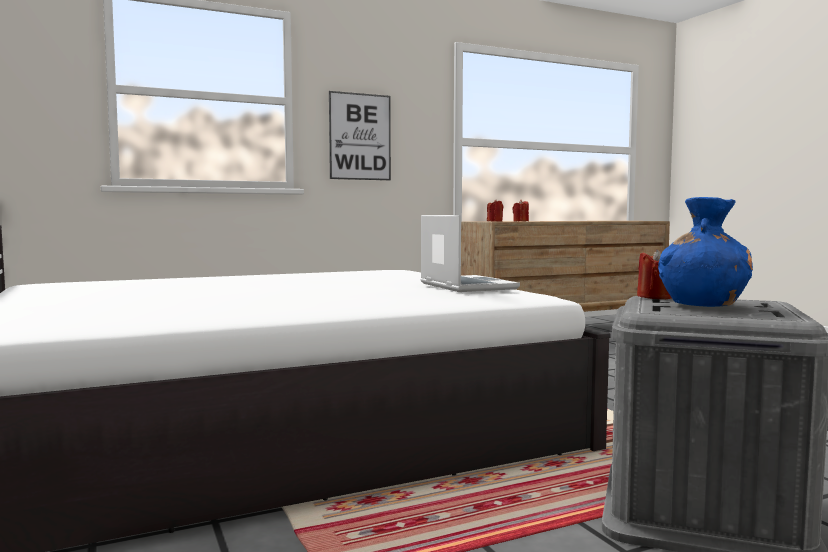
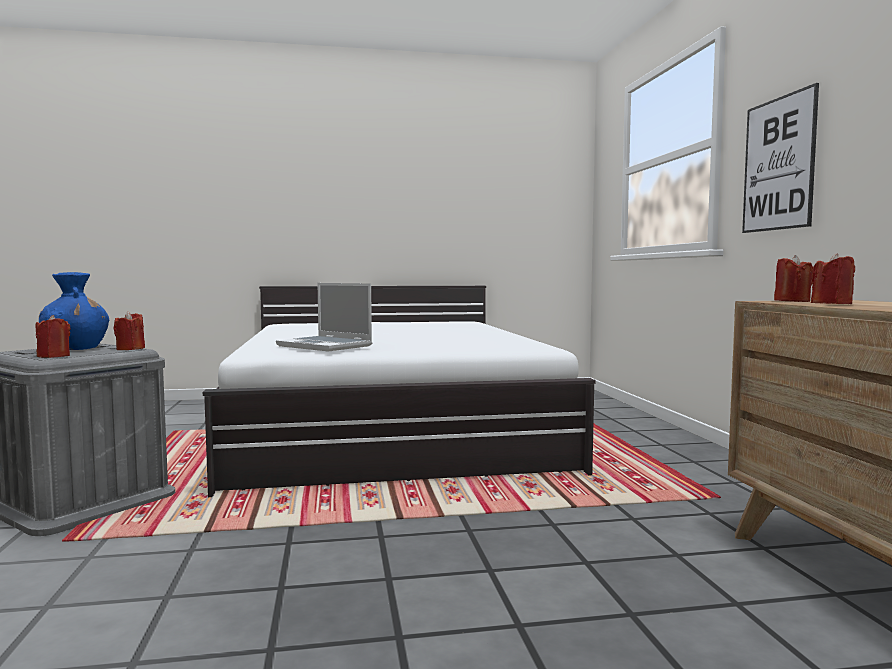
camera: 105 degrees right, 0 degrees up
(465, 286) = (326, 346): laptop -> laptop turned 45 degrees clockwise
(756, 301) = (53, 356): none -> red candle

